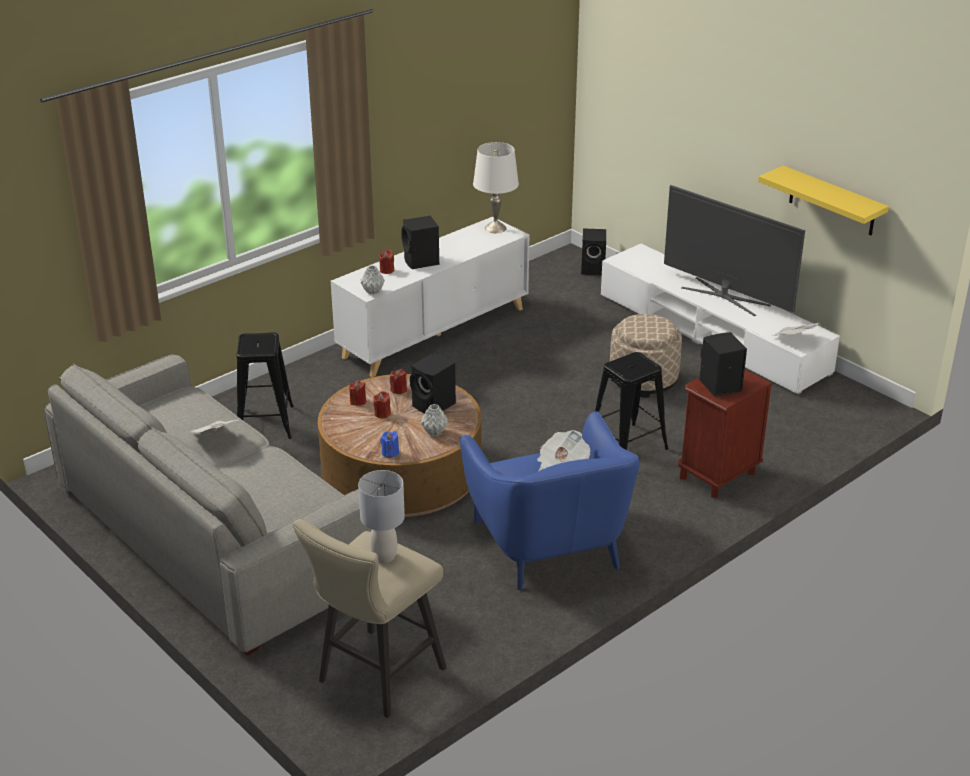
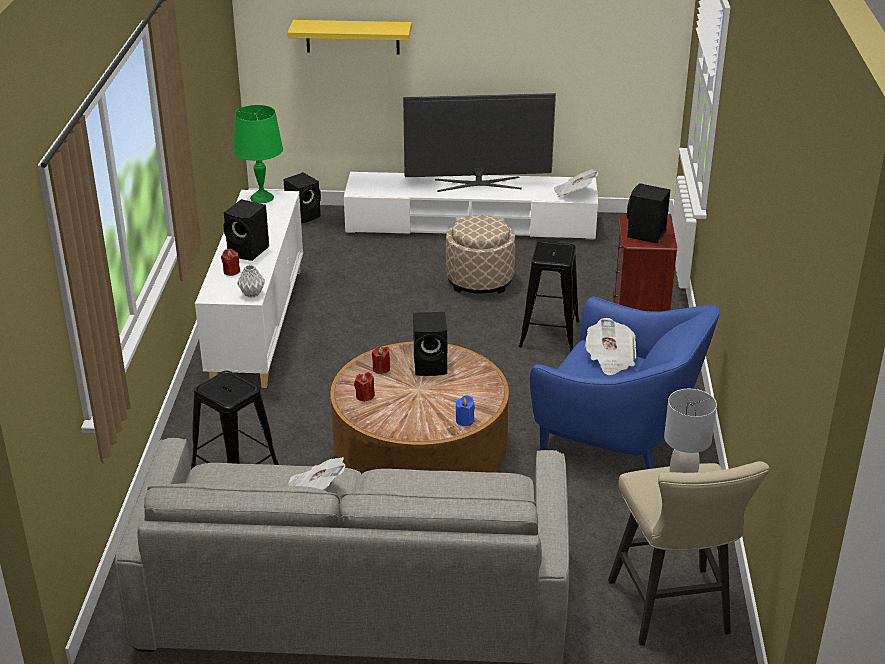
camera: 45 degrees left, 0 degrees up
(382, 414) = (402, 394): red candle -> none
(434, 432) = (468, 385): grey vase -> none
(495, 228) = (262, 198): white table lamp -> green table lamp
(832, 201) = (570, 59): yellow shelf -> yellow shelf (352, 37)

